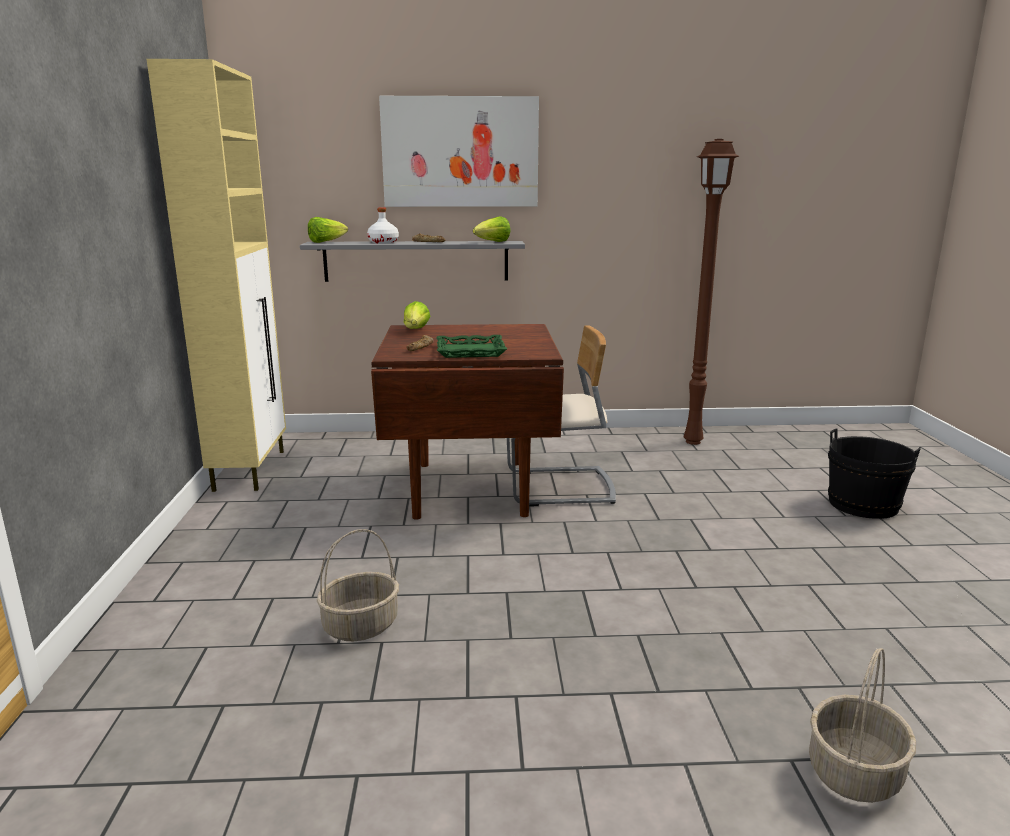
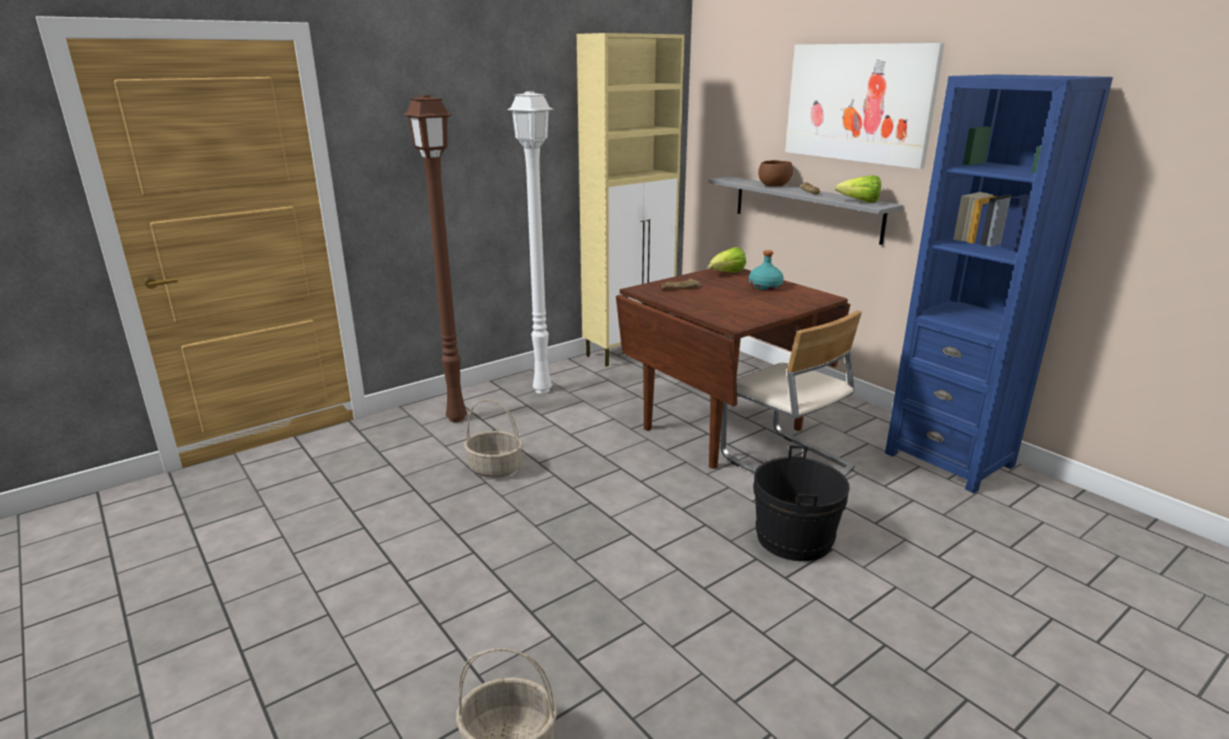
camera: 55 degrees right, 5 degrees up
(239, 540) = (542, 391): none -> white floor lamp
(326, 242) = (737, 179): lettuce -> none
(383, 242) = (773, 186): white bottle -> brown bowl
(470, 351) = (699, 302): green tray -> none
(474, 331) = (764, 287): none -> turquoise bottle
(625, 440) = (949, 459): none -> blue bookcase
(691, 441) = (1025, 496): brown floor lamp -> brown floor lamp (457, 417)
(863, 505) = (1071, 666): black bucket -> black bucket (794, 538)

